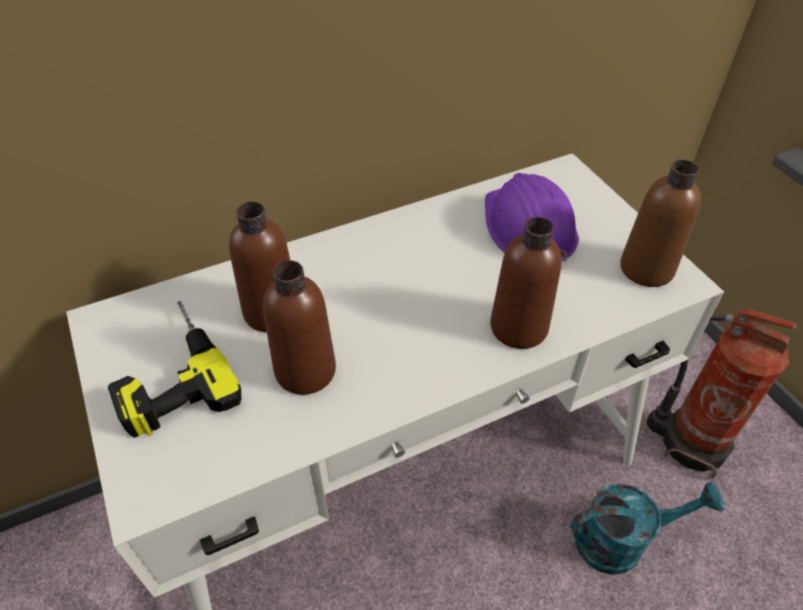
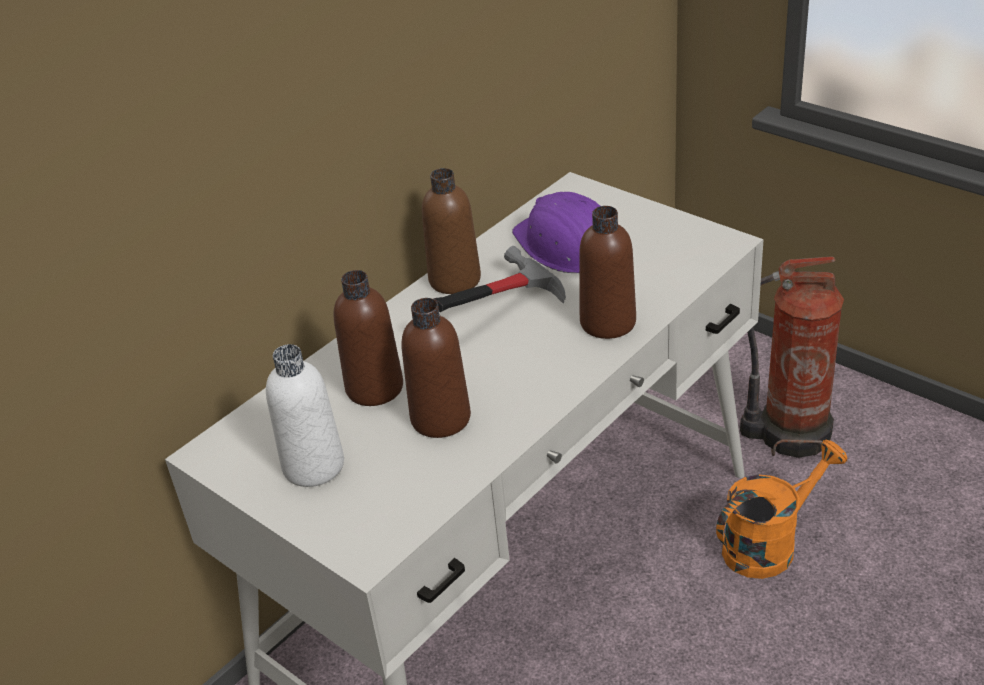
camera: 20 degrees left, 10 degrees down
(169, 373) = (313, 466): power drill -> white bottle
(427, 273) = (499, 310): none -> hammer
(622, 540) = (769, 544): turquoise watering can -> orange watering can
(646, 269) = (690, 243): brown bottle -> brown bottle (455, 280)

